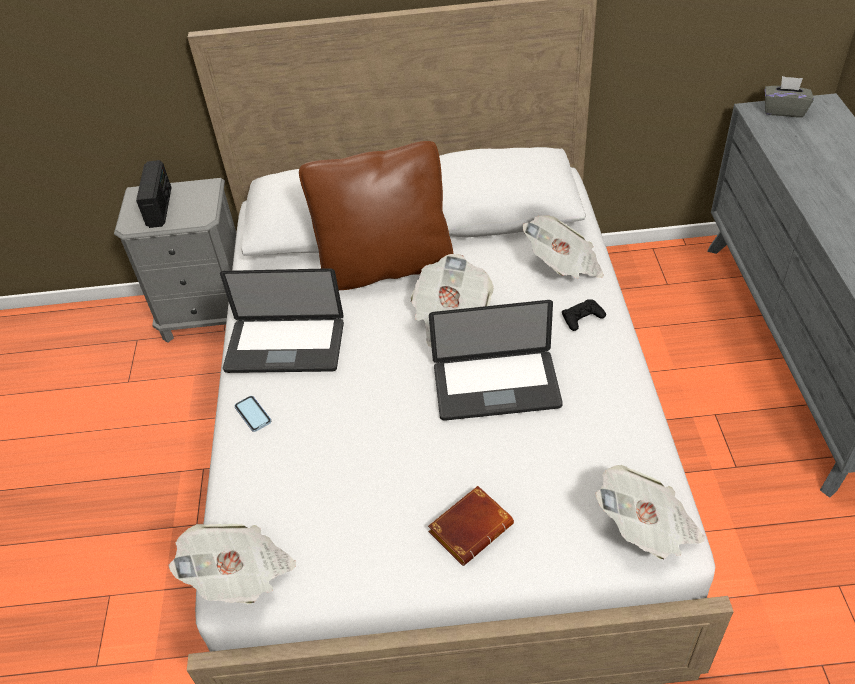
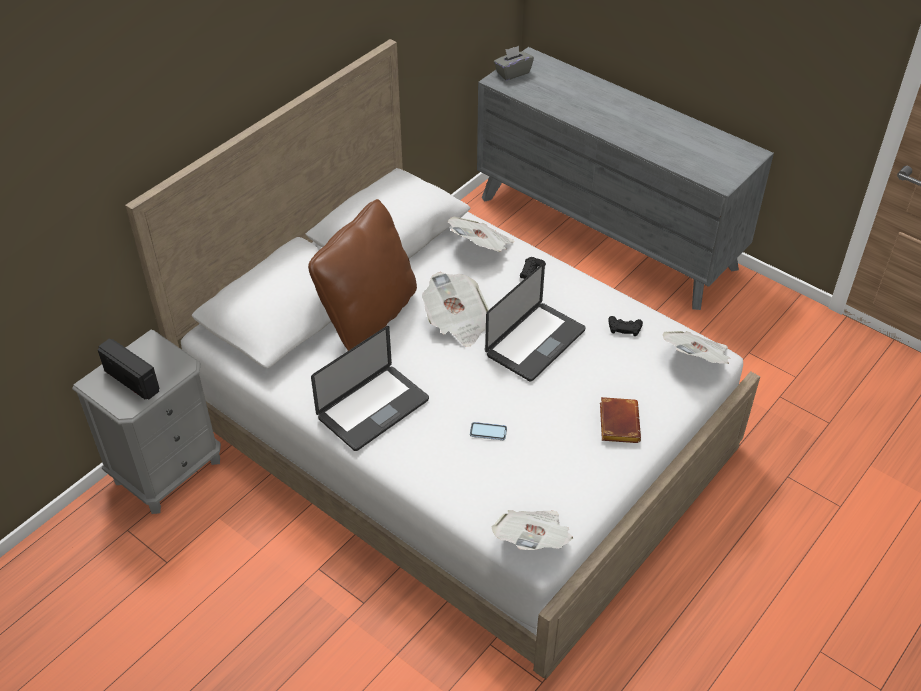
camera: 50 degrees left, 0 degrees up
(253, 414) = (412, 460): phone -> phone (488, 432)
(607, 435) = (624, 328): none -> black game controller

